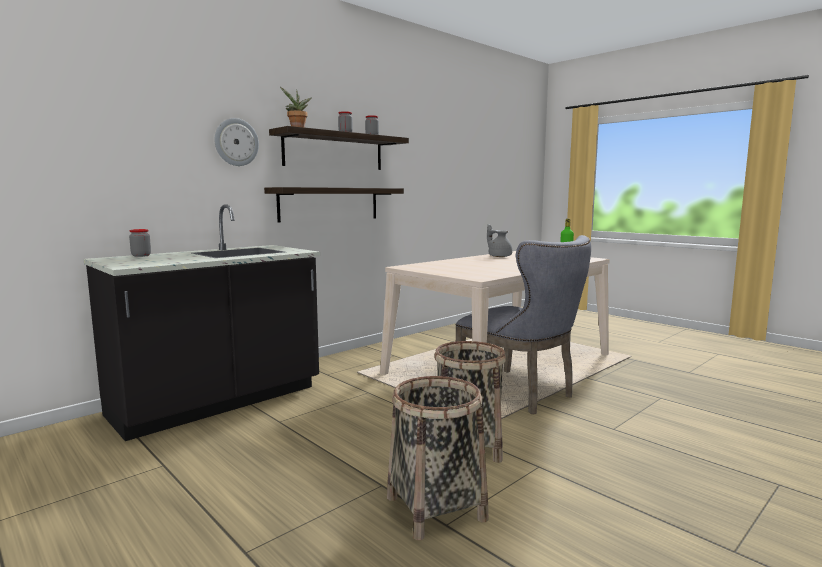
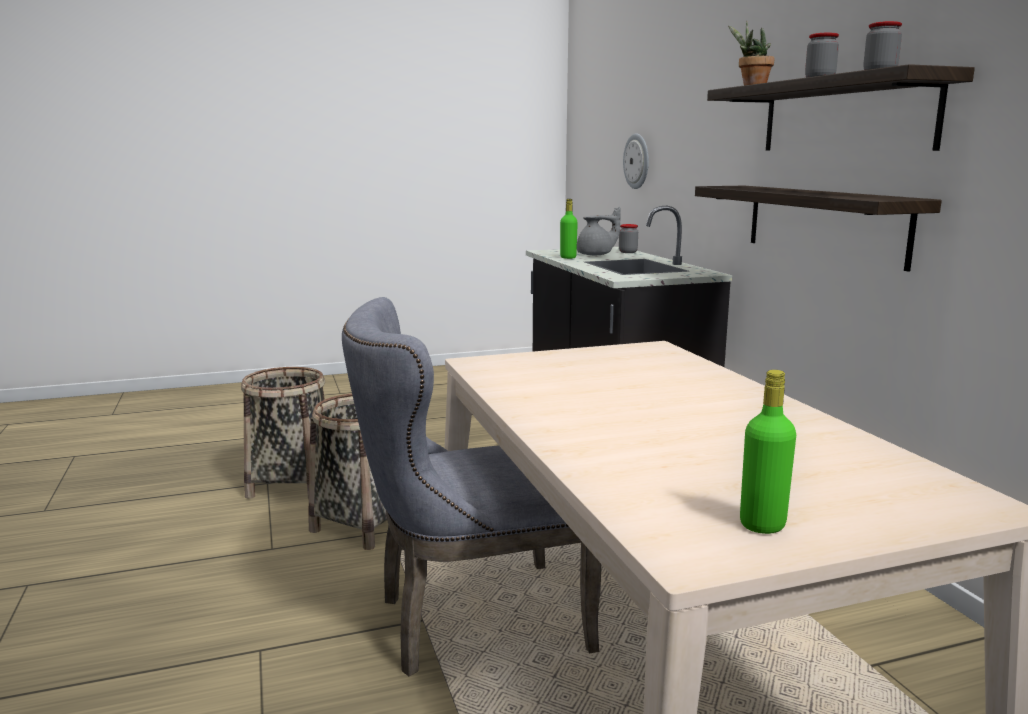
camera: 115 degrees right, 5 degrees up
(186, 260) = (568, 257): none -> green bottle
(236, 142) = (725, 118): wall clock -> wall clock (637, 161)
(499, 256) = (810, 440): grey teapot -> grey teapot (596, 255)

